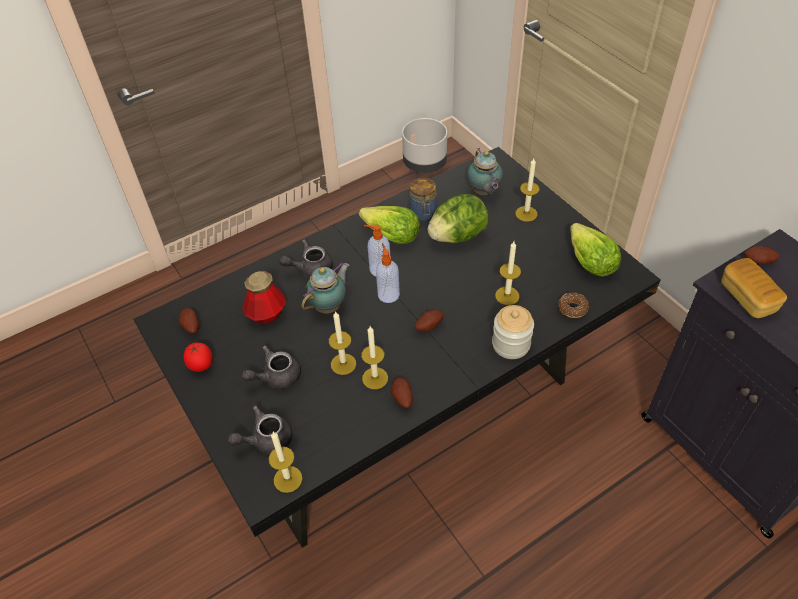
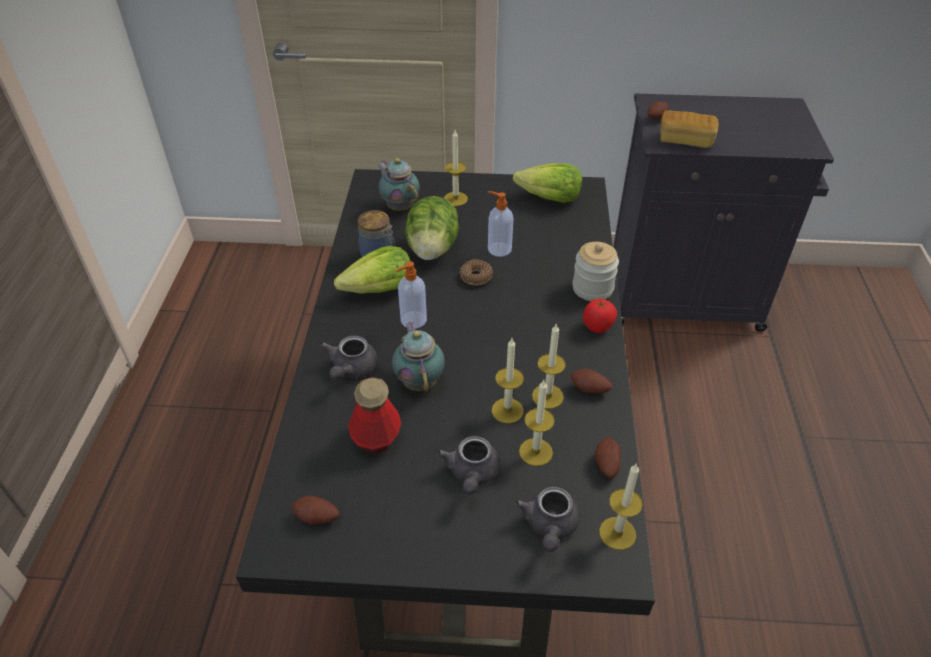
camera: 55 degrees left, 5 degrees down
(201, 366) = (389, 537): tomato -> tomato (597, 327)
(388, 294) = (451, 331): soap dispenser -> soap dispenser (498, 249)
(425, 164) = (200, 277): grey planter -> none
(428, 325) = (520, 325): potato -> potato (606, 465)
(484, 192) = (399, 206): teapot -> teapot turned 150 degrees counterclockwise
(507, 296) = (536, 260): candle -> candle (535, 452)
(572, 308) = (588, 234): donut -> donut (476, 276)

